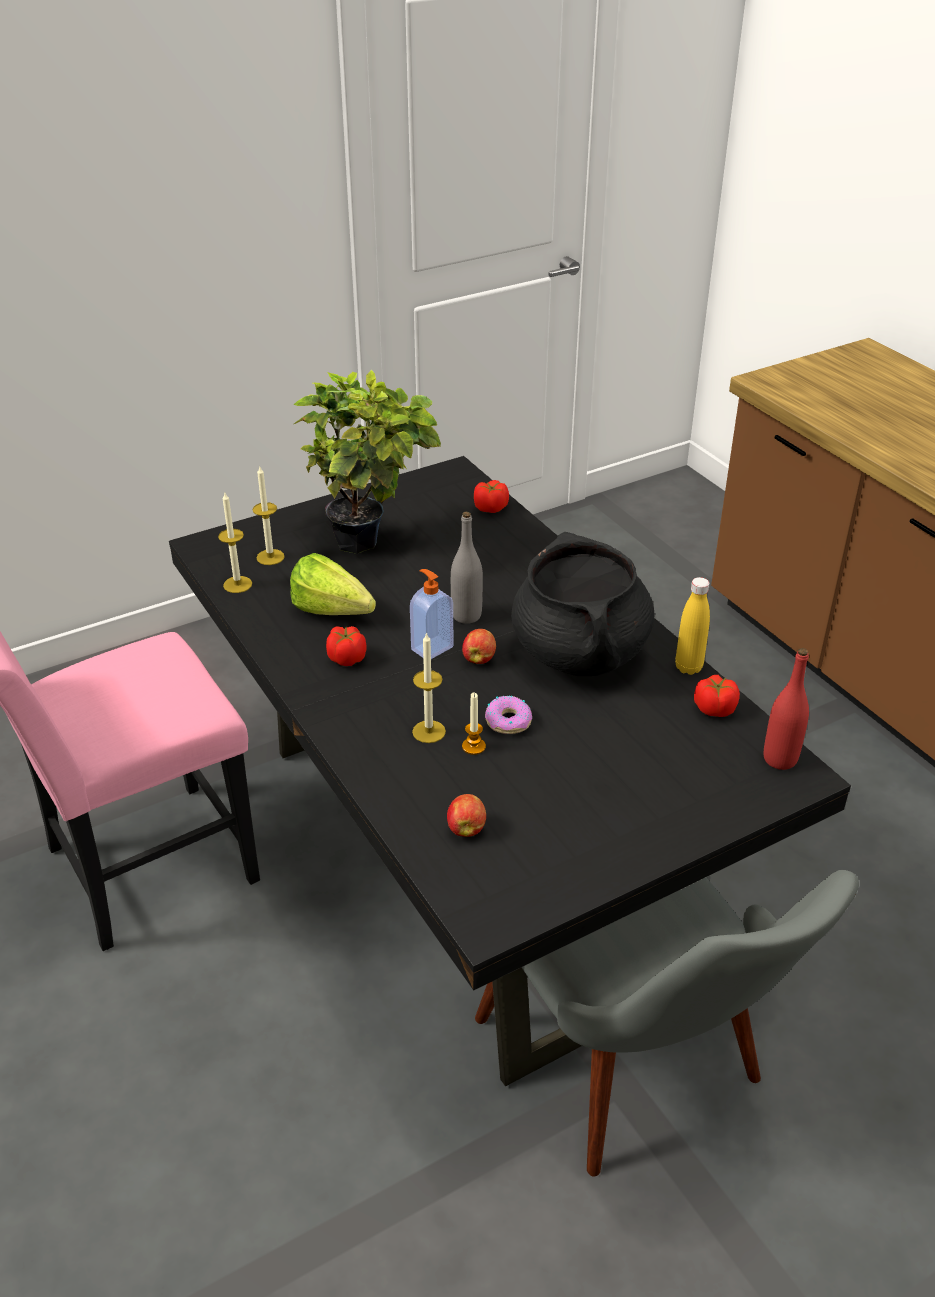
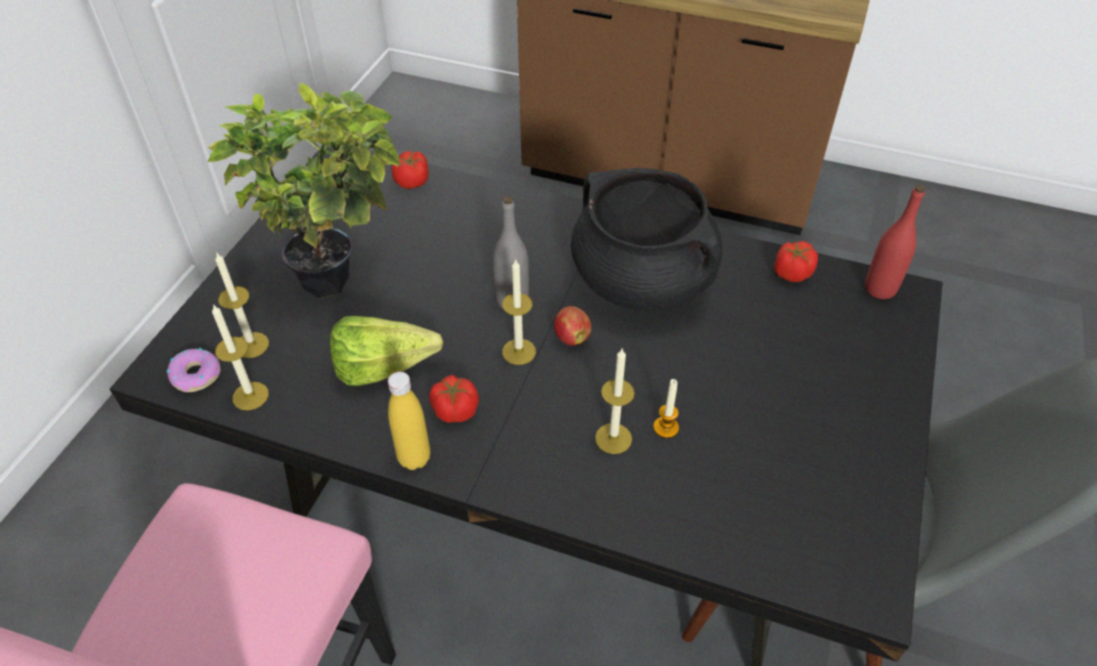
camera: 40 degrees left, 10 degrees up
(431, 648) = (519, 351): soap dispenser -> candle
(466, 828) = (752, 513): apple -> none
(508, 721) = (663, 383): donut -> donut (196, 375)
(688, 667) = (734, 247): yellow bottle -> yellow bottle (414, 458)

